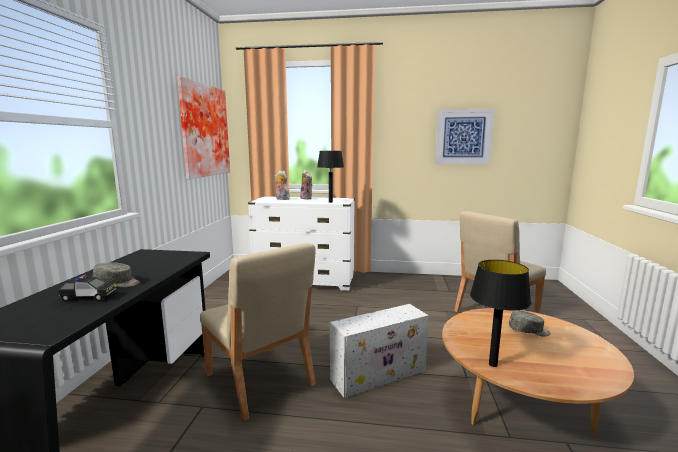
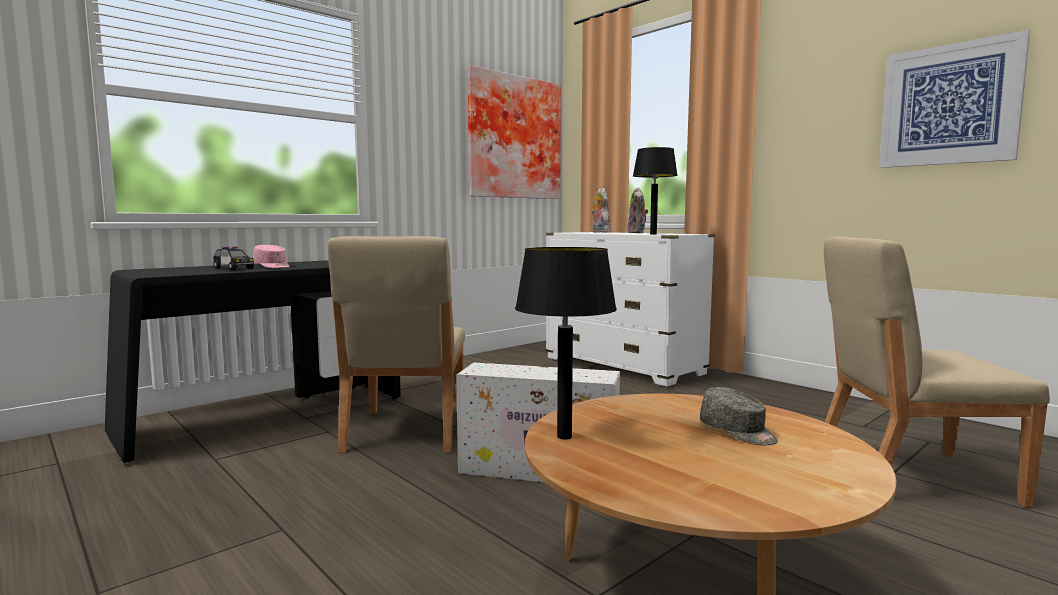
camera: 40 degrees right, 5 degrees down
(117, 283) = (272, 266): grey cap -> pink cap

